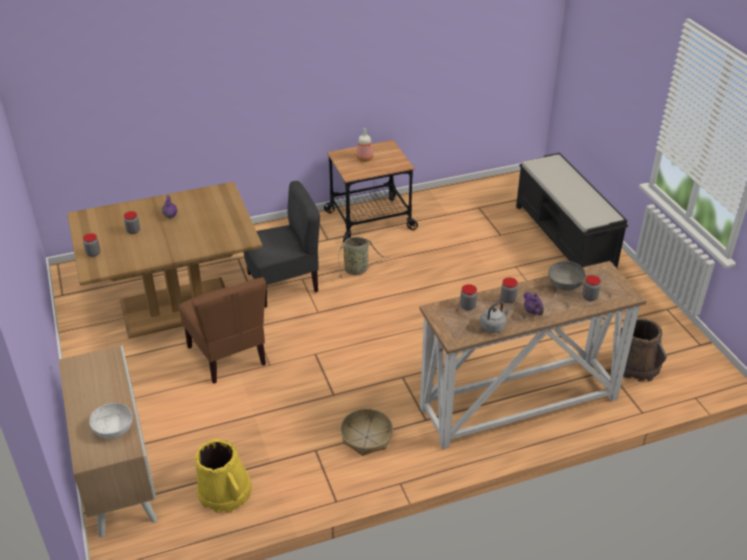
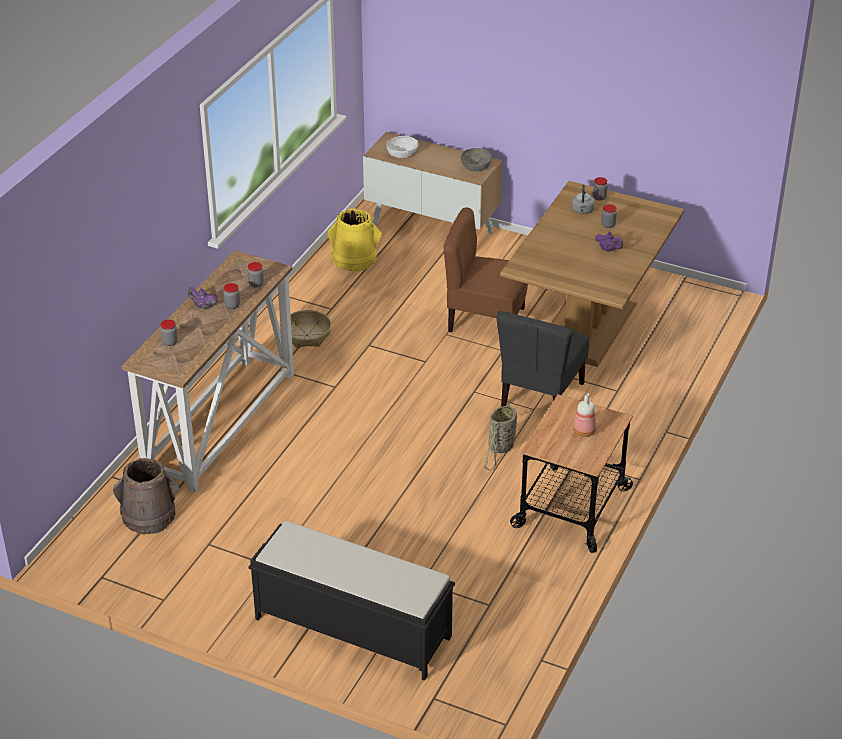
camera: 135 degrees right, 0 degrees up
(493, 326) = (220, 281): grey kettle -> grey kettle (582, 211)
(565, 284) = (200, 342): grey bowl -> grey bowl (476, 167)

